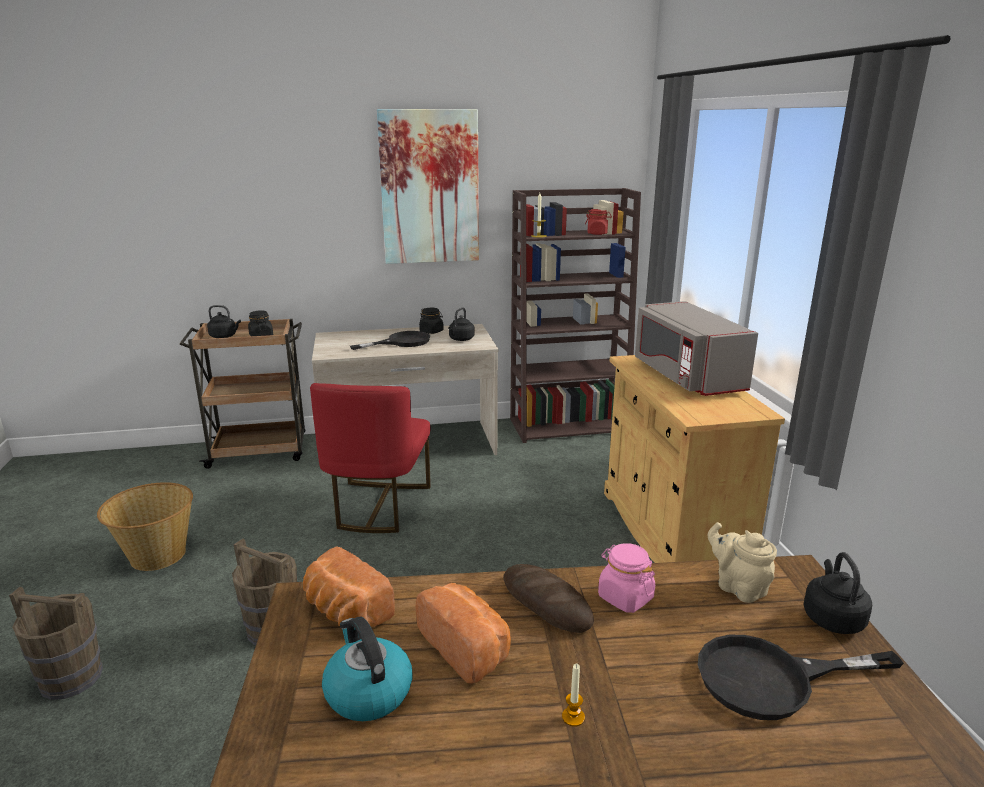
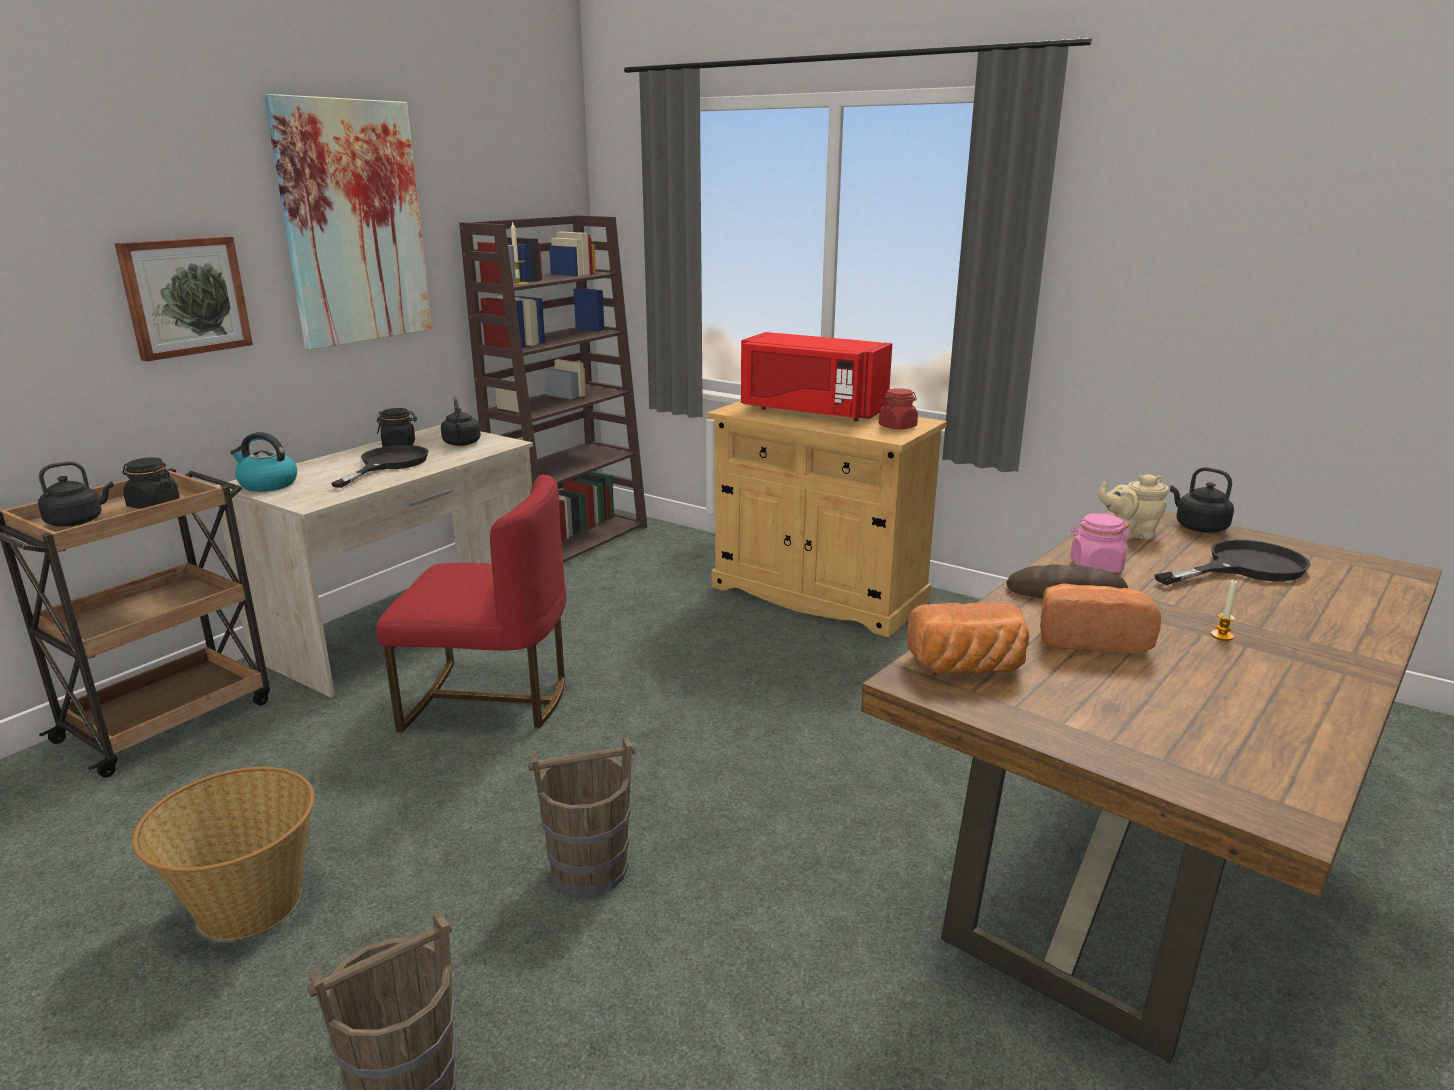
camera: 45 degrees left, 0 degrees up
(314, 225) = (185, 296): none -> picture
(367, 692) = (1106, 695): kettle -> kettle (267, 484)
(378, 506) = (489, 700): red chair -> red chair turned 45 degrees counterclockwise
(597, 233) = (573, 275): red jar -> red jar (897, 427)
(686, 376) = (811, 411): grey microwave -> red microwave
(772, 679) = (1243, 567): black frying pan -> black frying pan turned 150 degrees counterclockwise

